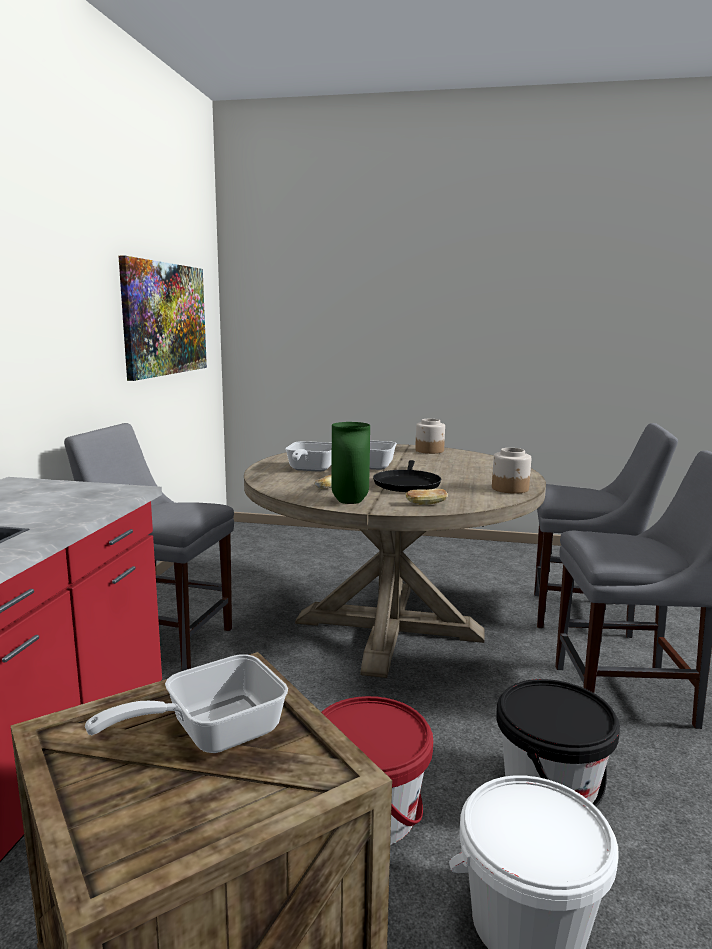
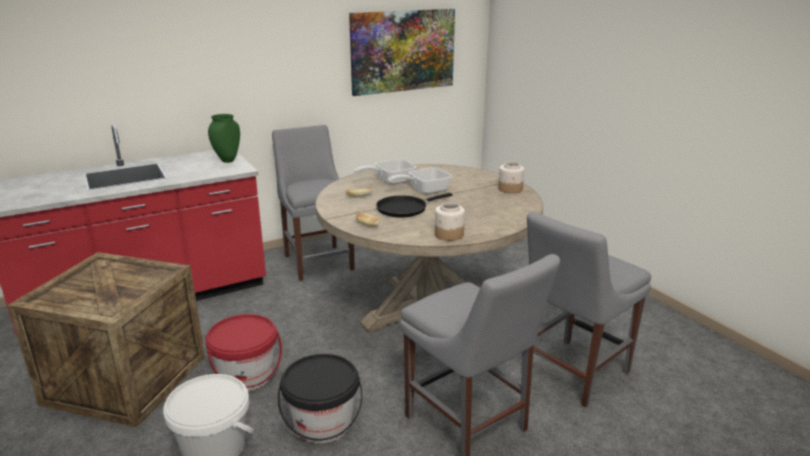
camera: 50 degrees right, 10 degrees up
(211, 732) = (120, 282): frying pan -> none
(348, 501) = (340, 208): green vase -> green vase (227, 160)
(586, 615) = (571, 373): grey chair -> grey chair turned 75 degrees clockwise

